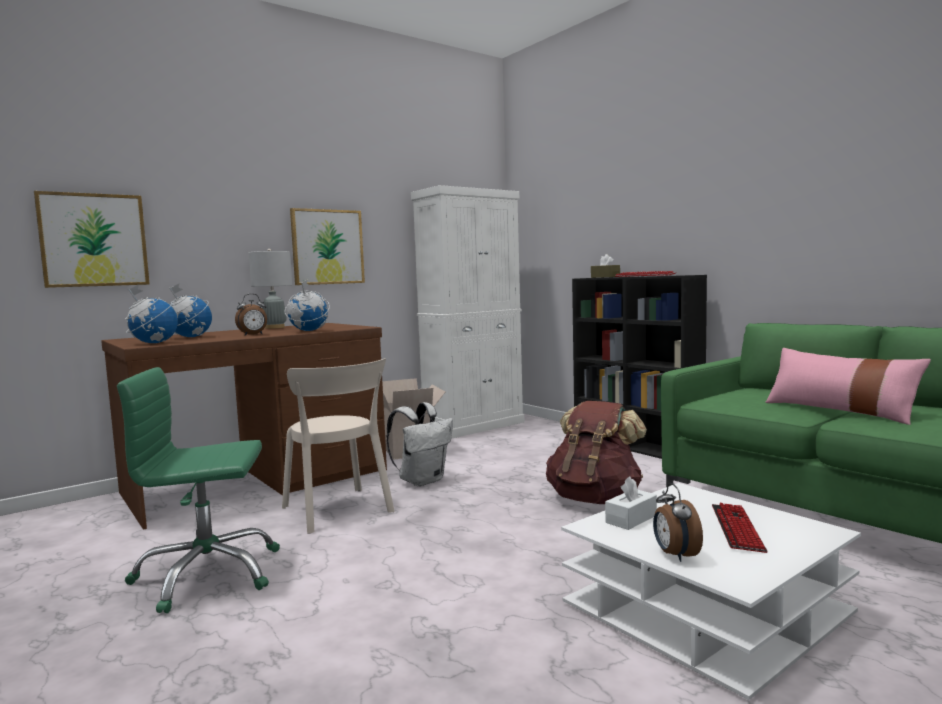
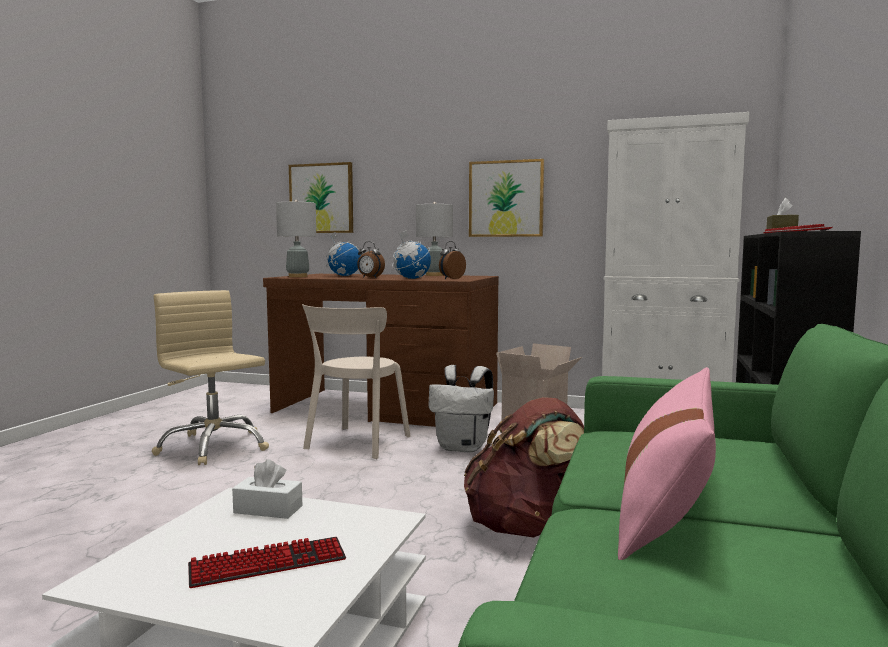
camera: 55 degrees right, 0 degrees up
(153, 343) = (298, 276): globe -> grey table lamp
(207, 575) = (213, 447): green office chair -> beige office chair
(675, 555) = (168, 542): alarm clock -> alarm clock (451, 279)

